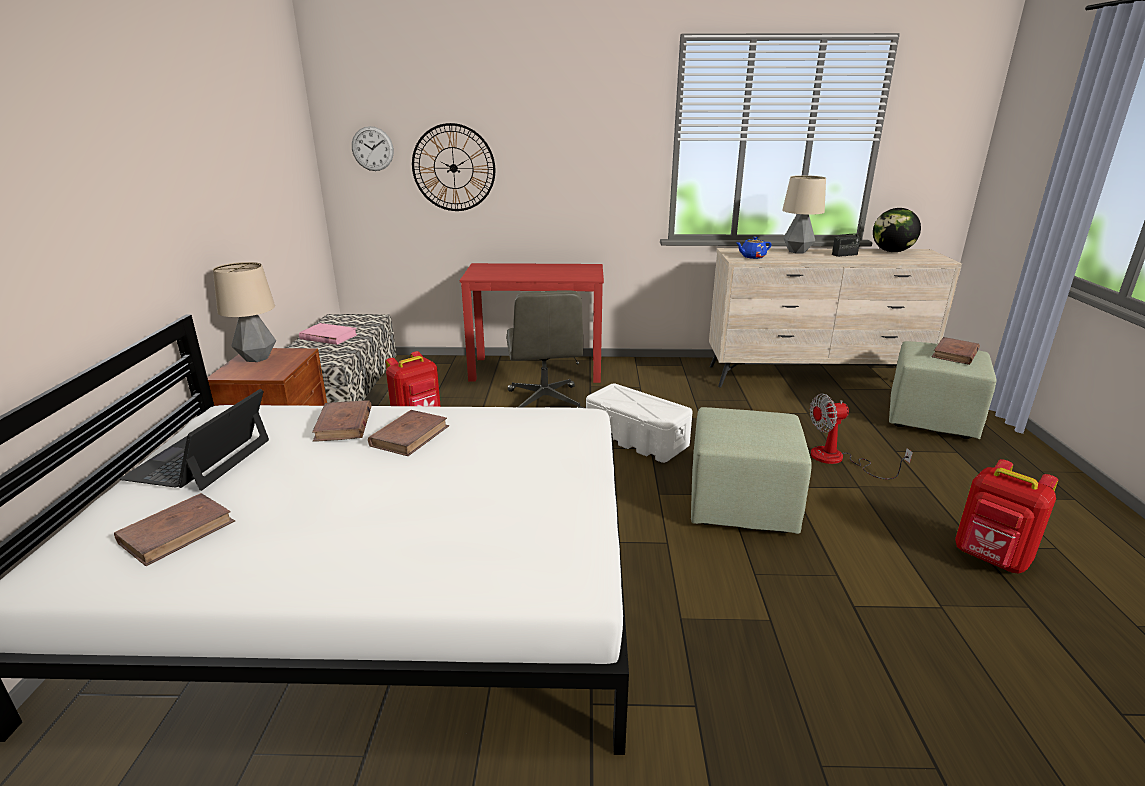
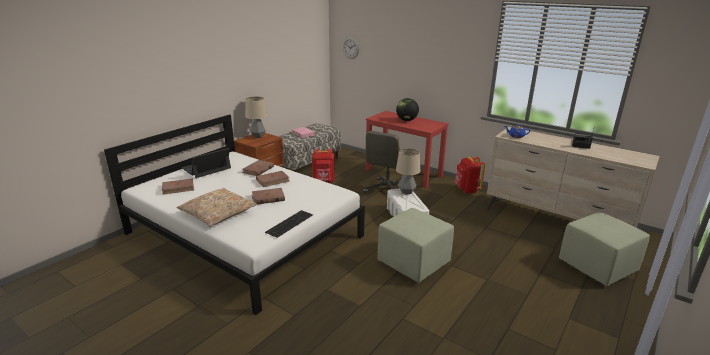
camera: 35 degrees right, 0 degrees up
(385, 552) = (218, 213): none -> beige pillow
(453, 168) = (383, 61): wall clock -> none
(579, 507) = (289, 223): none -> keyboard
(797, 251) = (553, 138): table lamp -> table lamp (406, 192)
(838, 460) = (497, 264): fan -> none
(892, 251) = (622, 151): globe -> globe (406, 120)
(955, 354) = (614, 227): brown book -> brown book (268, 198)
(990, 559) = (505, 335): red backpack -> red backpack (467, 190)

